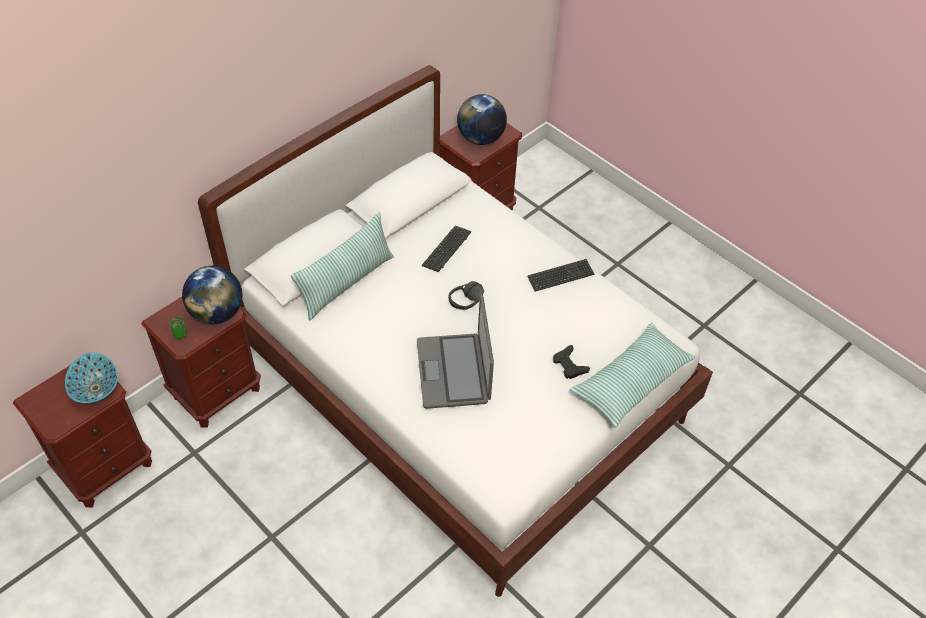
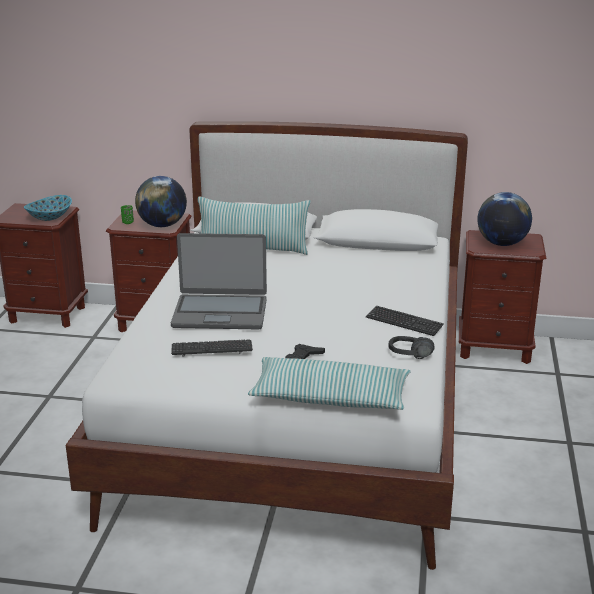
camera: 55 degrees right, 25 degrees down
(446, 249) = (350, 269): keyboard -> keyboard (212, 349)
(454, 371) = (220, 313): laptop -> laptop turned 135 degrees counterclockwise
(470, 304) = (306, 297): black headphones -> black headphones (410, 358)

